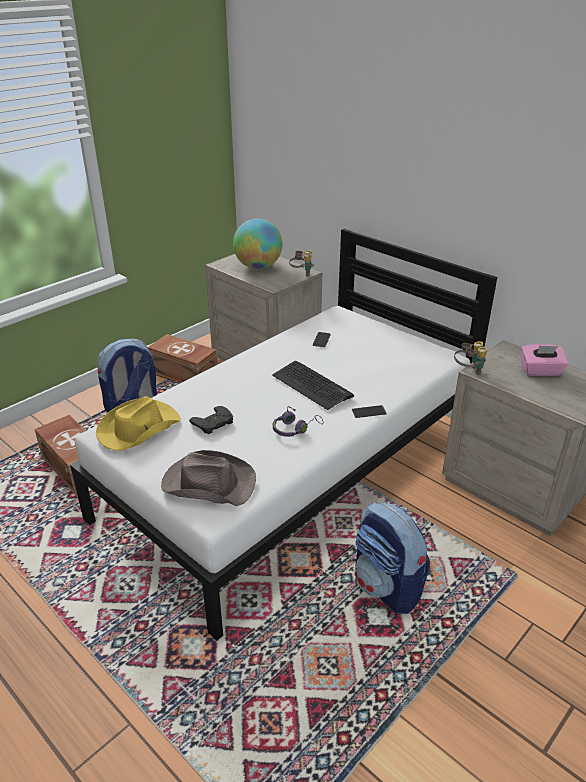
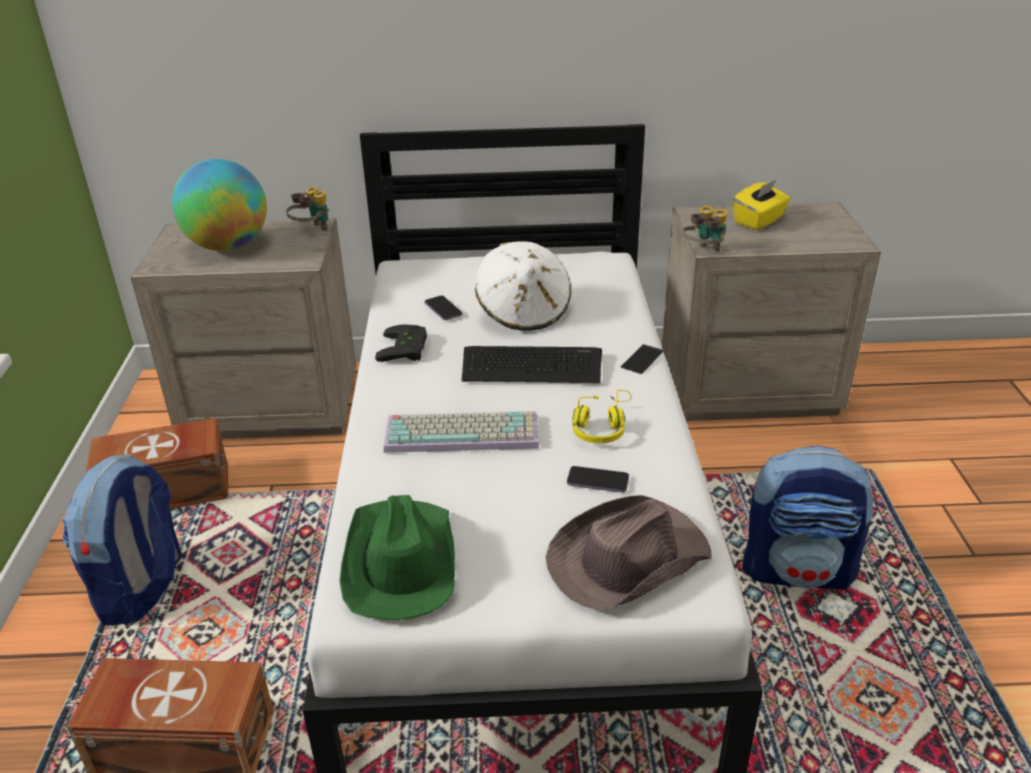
camera: 45 degrees left, 0 degrees up
(138, 428) = (400, 561): yellow hat -> green hat
(214, 424) = (494, 485): black game controller -> black game controller (407, 348)
(238, 396) = (464, 432): none -> keyboard
(253, 448) = (597, 481): none -> phone
(295, 429) = (601, 427): purple headphones -> yellow headphones
(352, 360) = (523, 312): none -> white hat
(540, 371) = (759, 221): pink tissue box -> yellow tissue box

